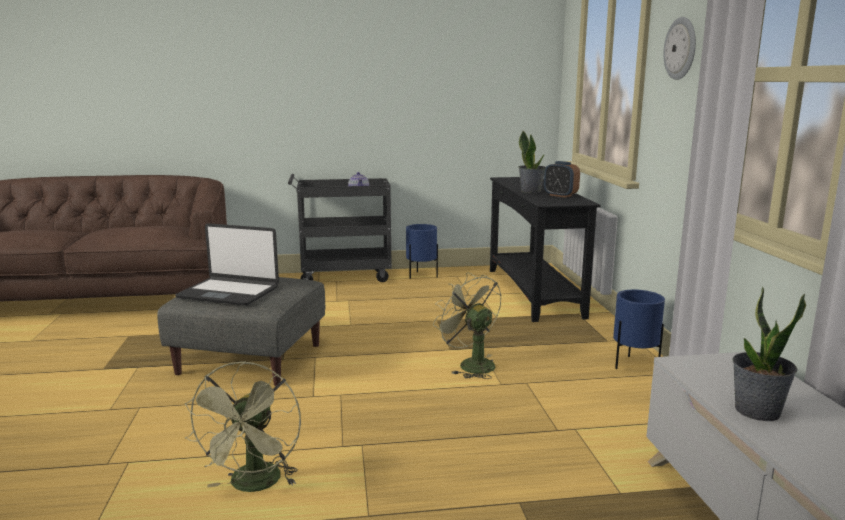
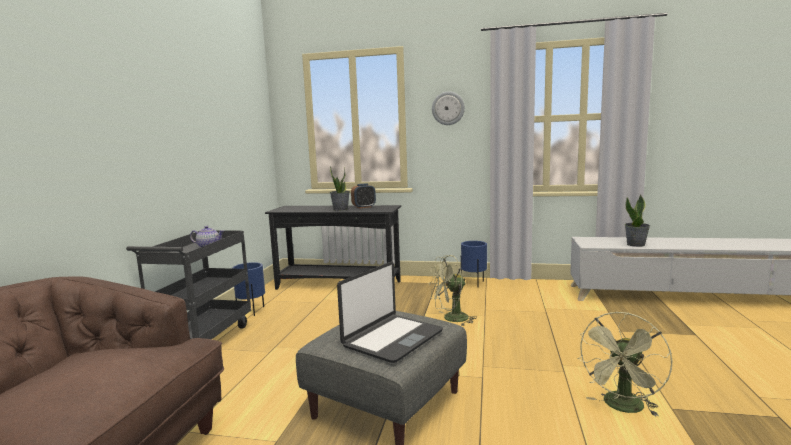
camera: 70 degrees left, 5 degrees down
(254, 485) = (623, 408): green fan -> green fan turned 105 degrees clockwise

